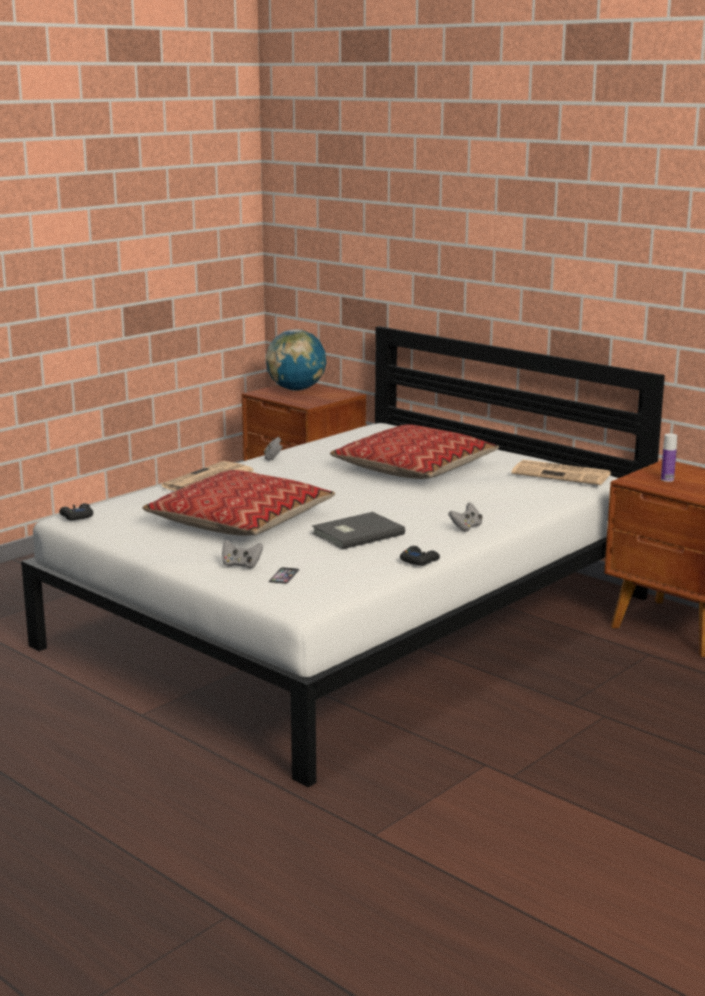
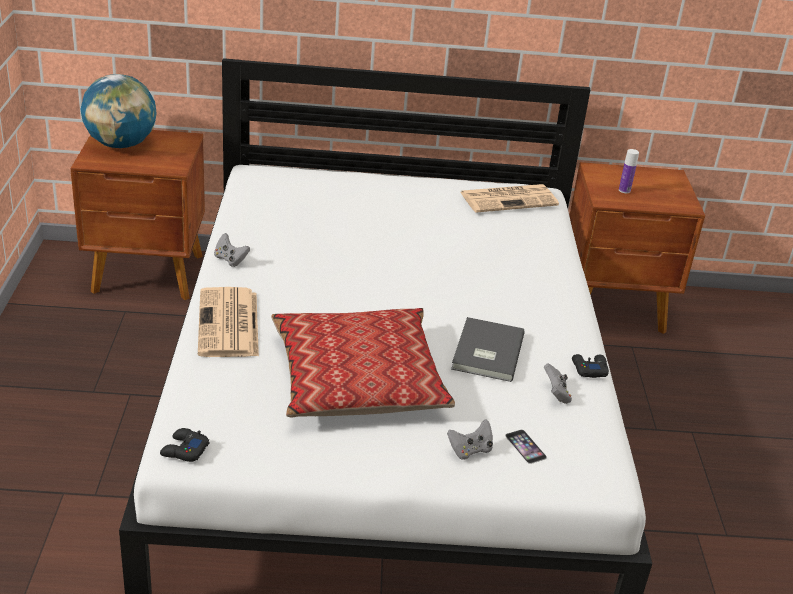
camera: 45 degrees left, 15 degrees up
(414, 468) = (381, 230): pillow -> none
(466, 527) = (551, 304): grey game controller -> grey game controller (556, 394)

